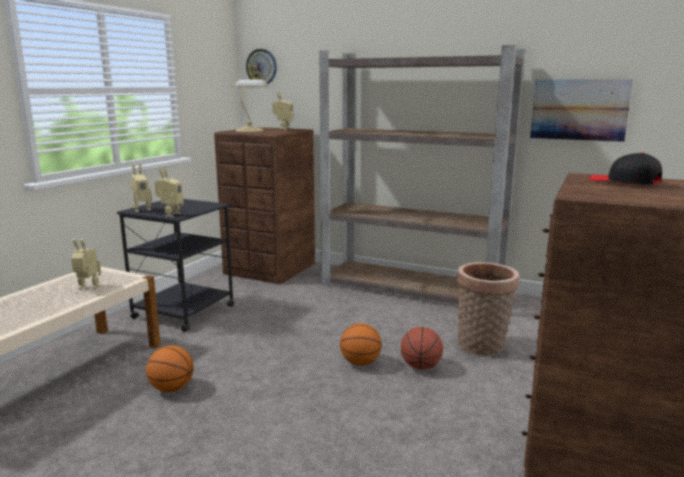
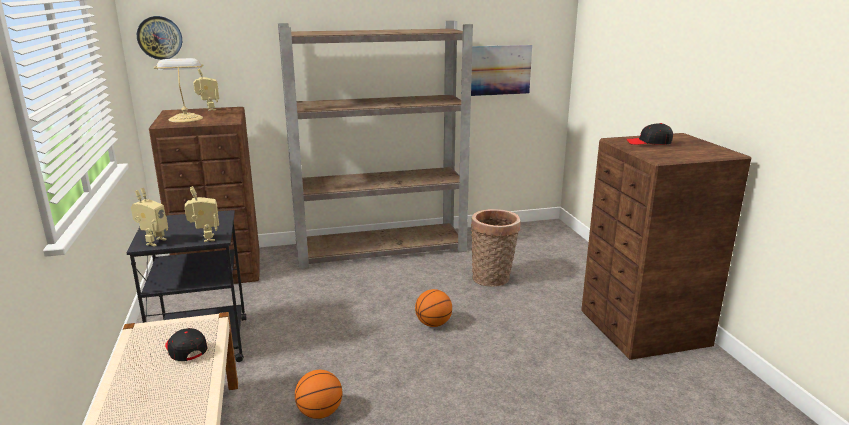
camera: 40 degrees left, 5 degrees up
(88, 288) = (185, 349): toy robot -> black cap
(420, 366) = (476, 309): basketball -> none

